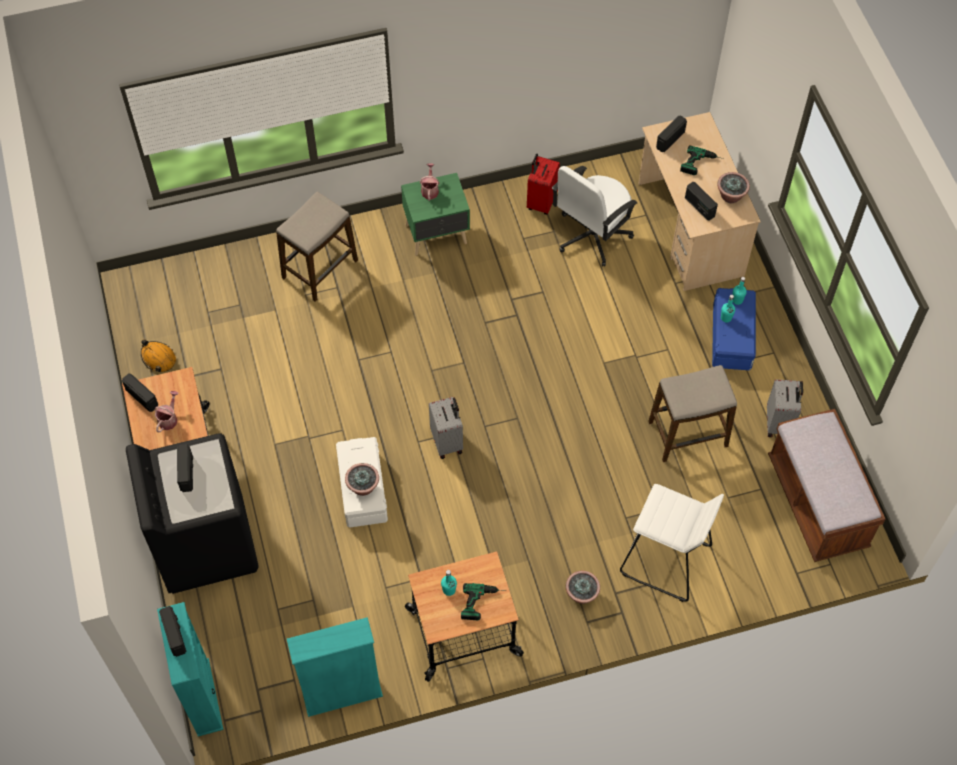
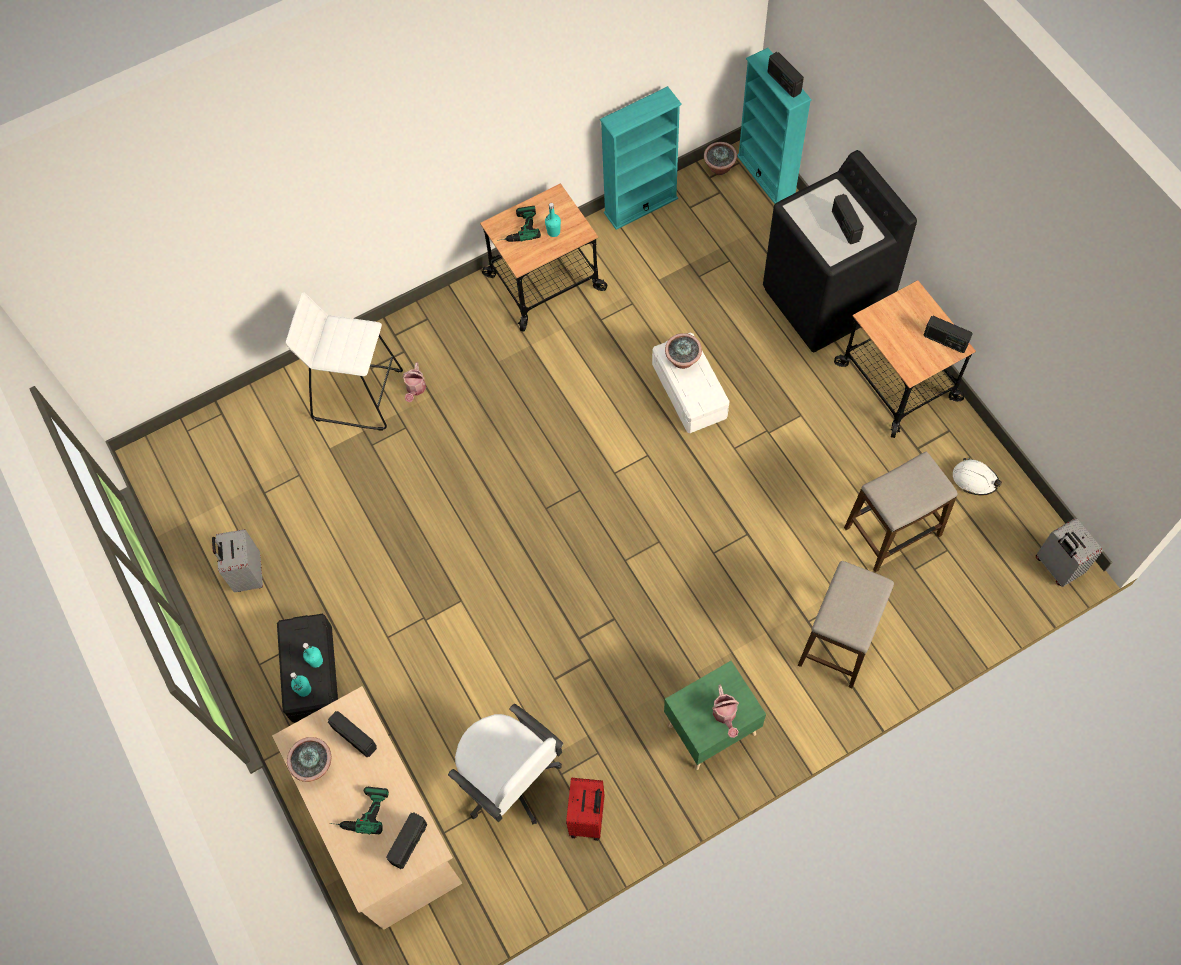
camera: 170 degrees right, 5 degrees up
(158, 358) = (974, 479): orange hard hat -> white hard hat
(169, 418) = (904, 325): watering can -> watering can (415, 389)
(447, 442) = (615, 462): grey suitcase -> grey suitcase (1057, 567)
(581, 594) = (437, 342): potted plant -> potted plant (719, 168)
(591, 235) = (510, 780): white office chair -> white office chair turned 105 degrees clockwise
(687, 434) = (351, 536): stool -> stool (893, 532)
(732, 337) = (311, 673): blue storage box -> black storage box
(817, 503) = (202, 491): brown bench -> none

